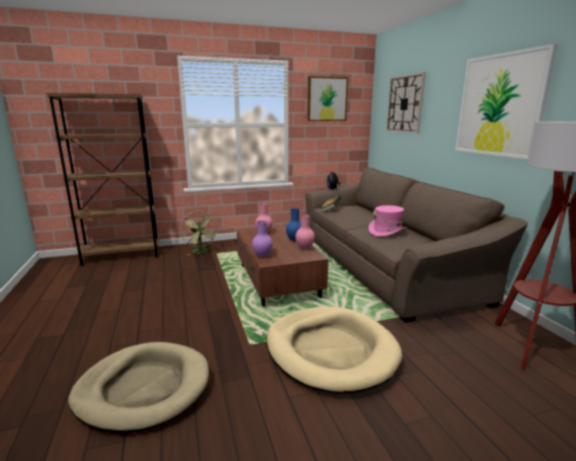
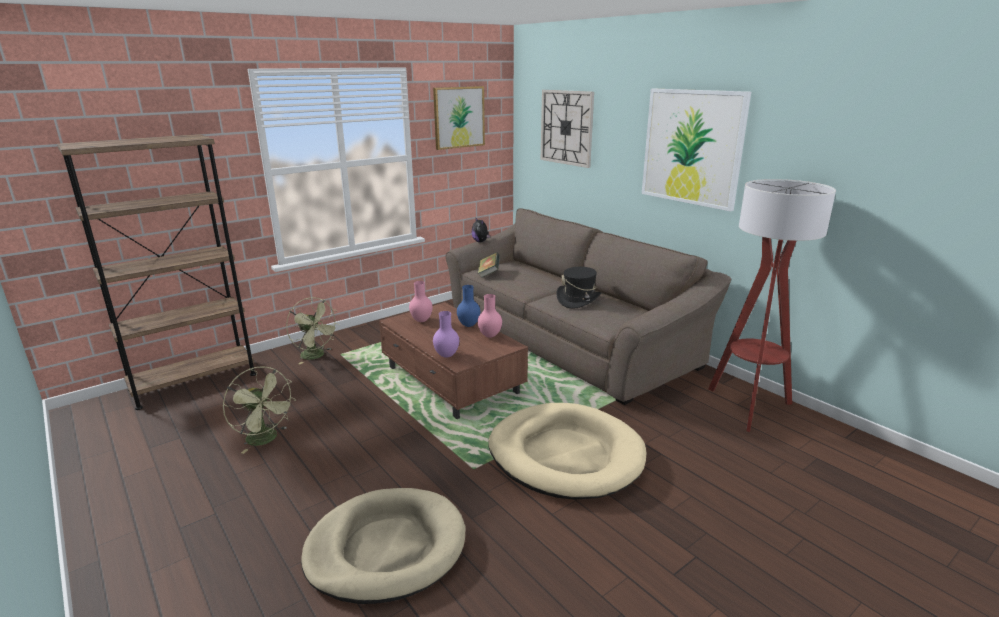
camera: 20 degrees left, 5 degrees up
(131, 295) = (266, 439): none -> green fan
(387, 232) = (578, 300): pink hat -> black hat

